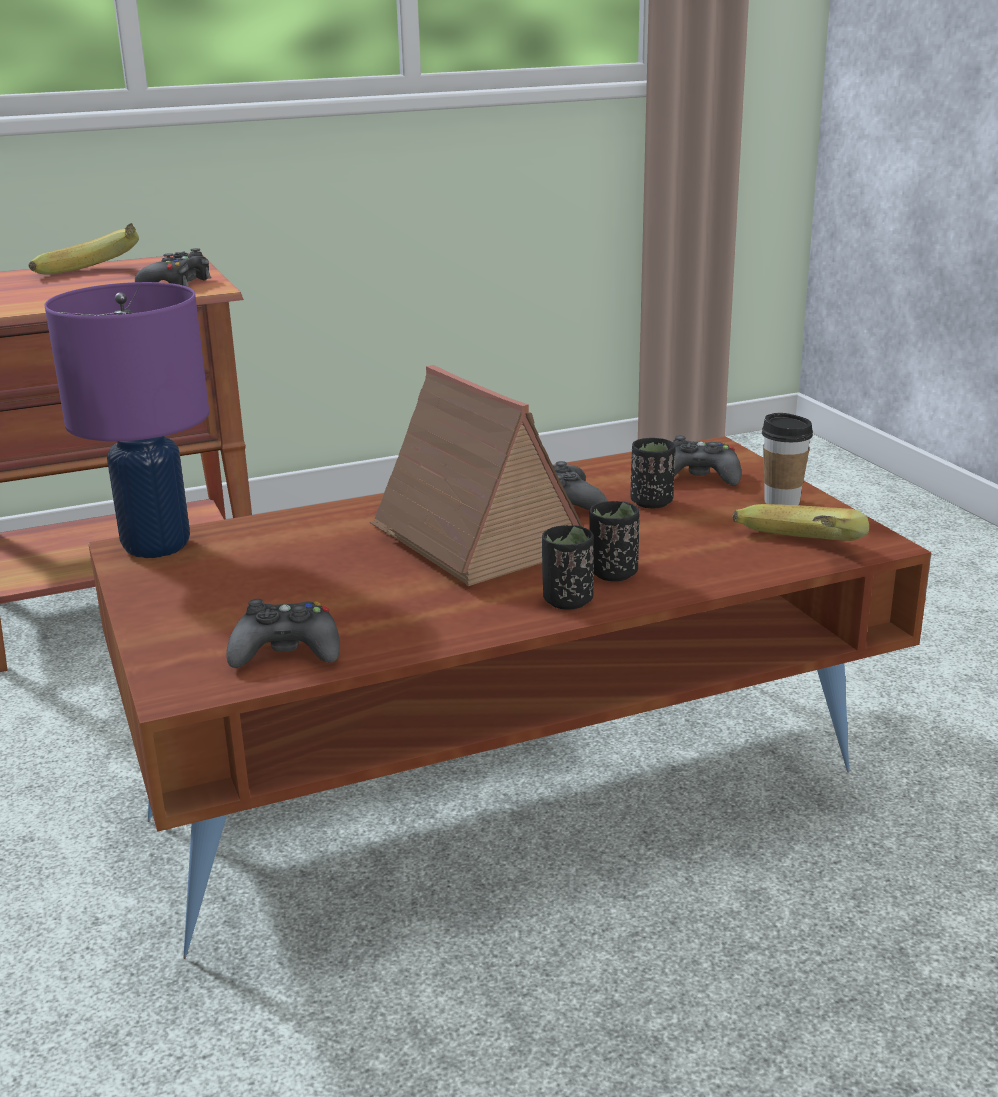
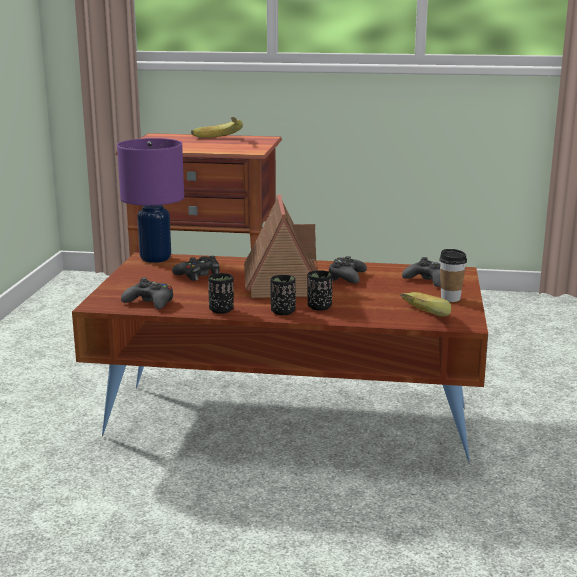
camera: 30 degrees right, 5 degrees down
(177, 283) = (244, 148): black game controller -> black game controller (198, 275)
(651, 502) = (386, 285): black cup -> black cup (221, 310)

